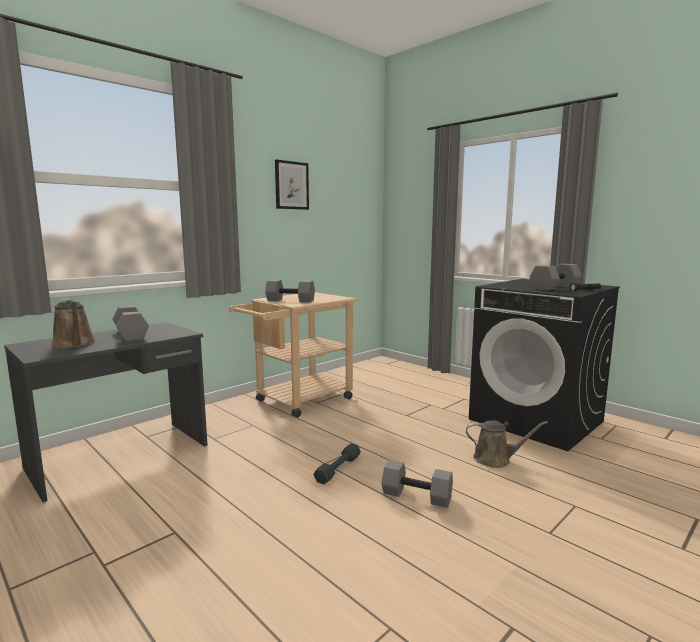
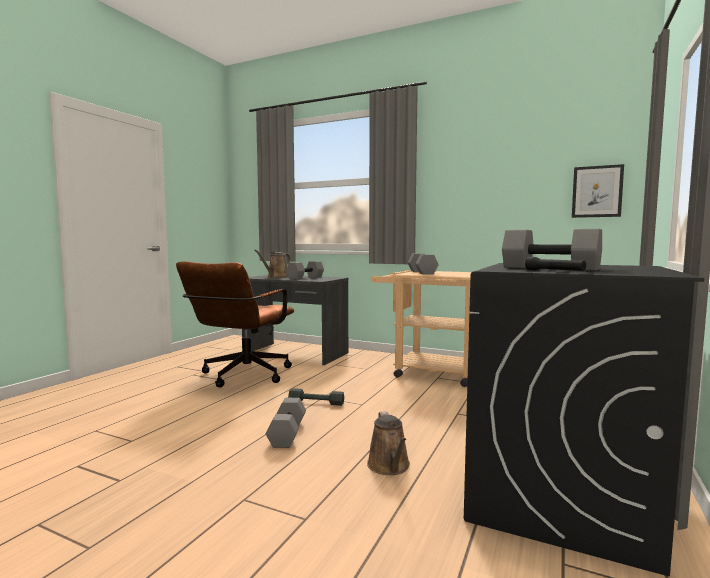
camera: 70 degrees right, 5 degrees down
(181, 512) = (241, 376): none -> brown office chair
(291, 185) = (487, 166): picture -> picture (597, 191)

